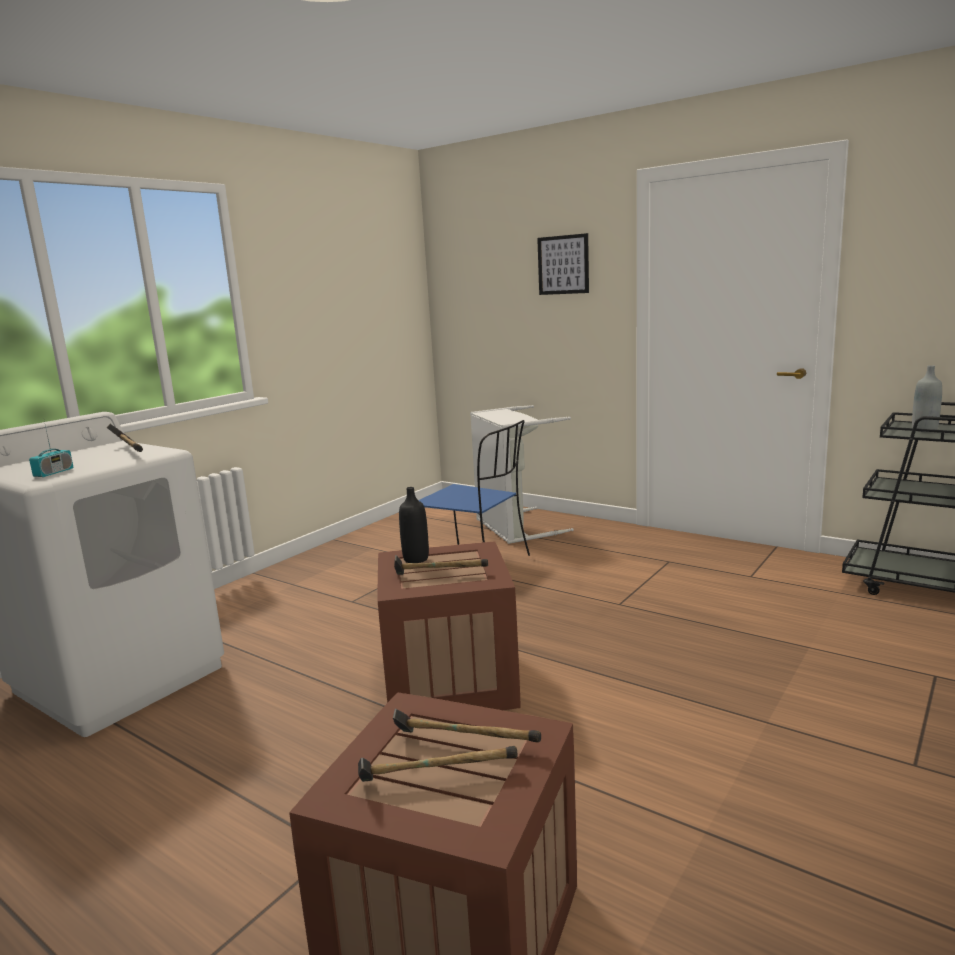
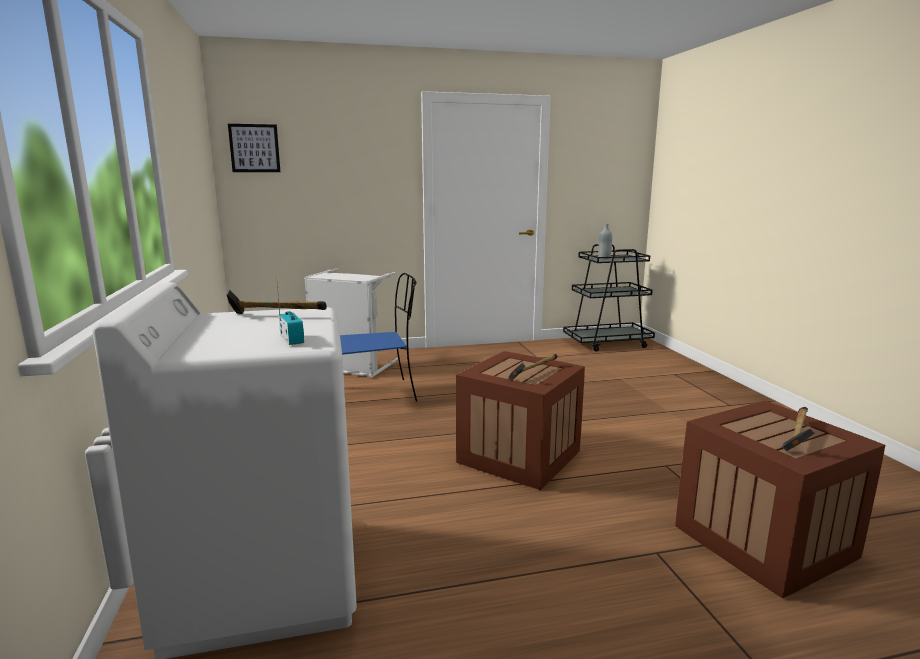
camera: 50 degrees left, 0 degrees up
(416, 559) = (493, 370): black bottle -> none
(463, 743) = (766, 422): hammer -> none
(563, 265) = (362, 155): picture -> picture (254, 148)

